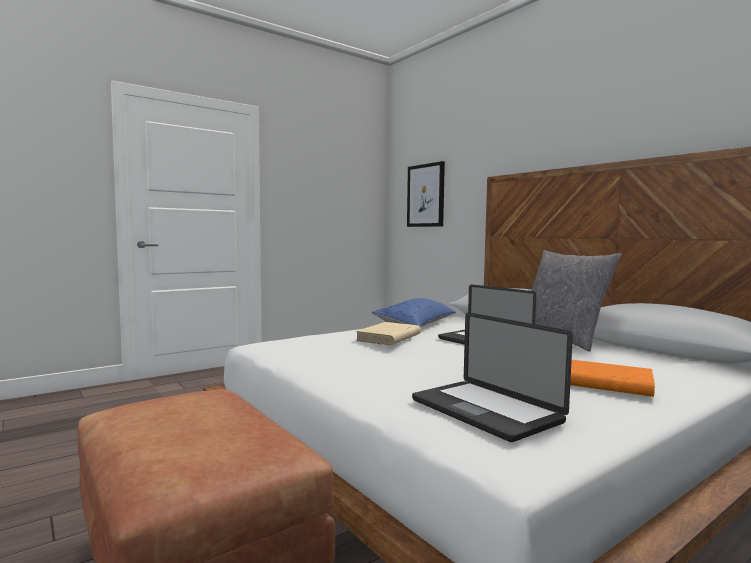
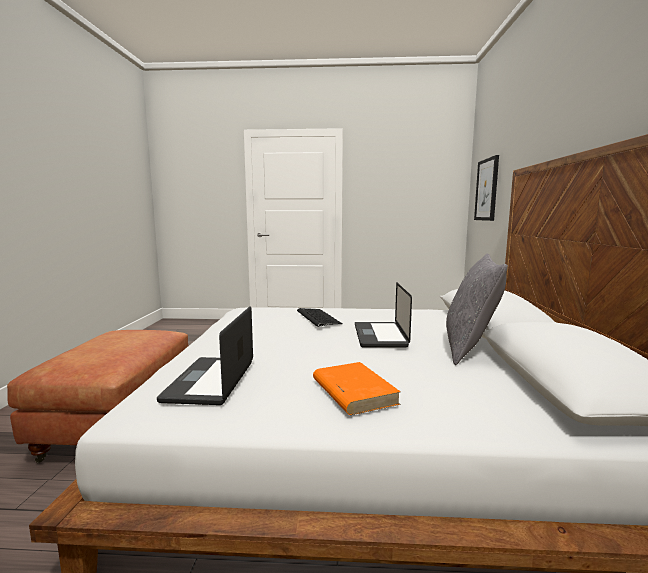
camera: 40 degrees right, 5 degrees up
(389, 337) = (318, 318): beige book -> keyboard
(416, 324) = (384, 311): blue pillow -> none

